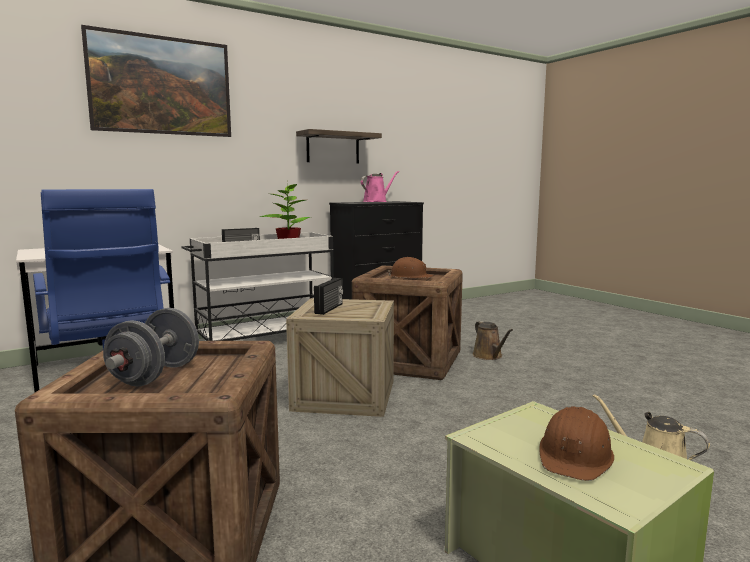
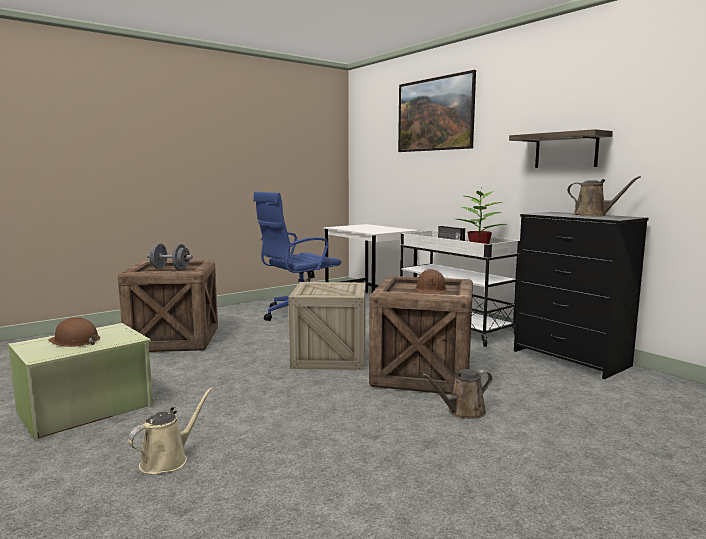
camera: 85 degrees right, 0 degrees up
(330, 308) = (328, 286): radio -> none
(376, 201) = (593, 215): pink watering can -> brown watering can

